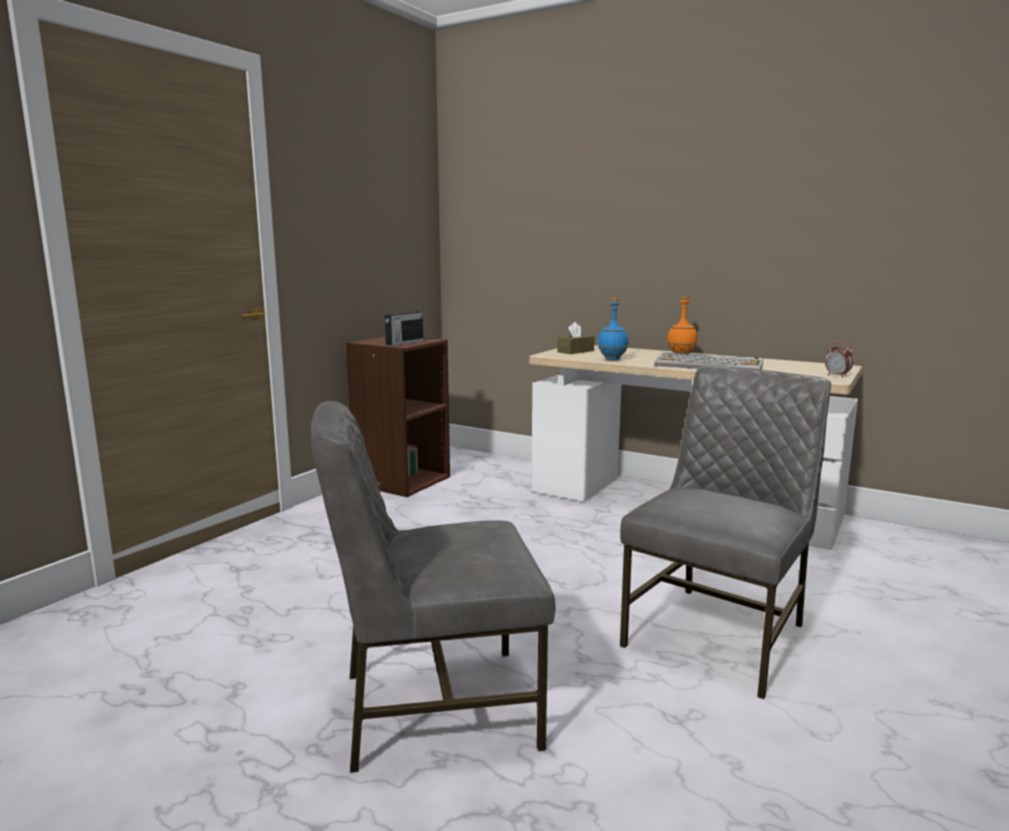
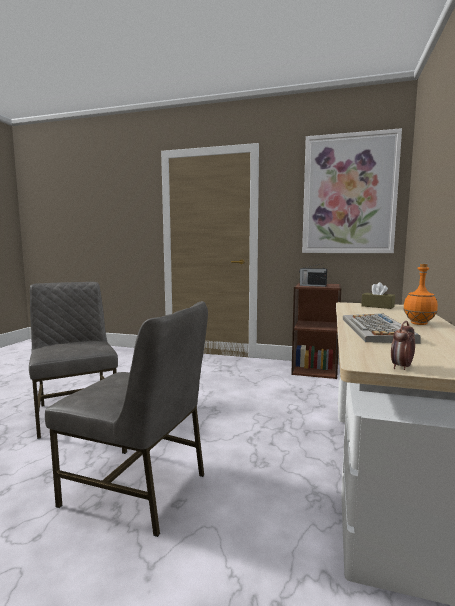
camera: 75 degrees right, 5 degrees down
(387, 188) = (349, 194): none -> picture
(612, 359) = (355, 312): blue bottle -> none

